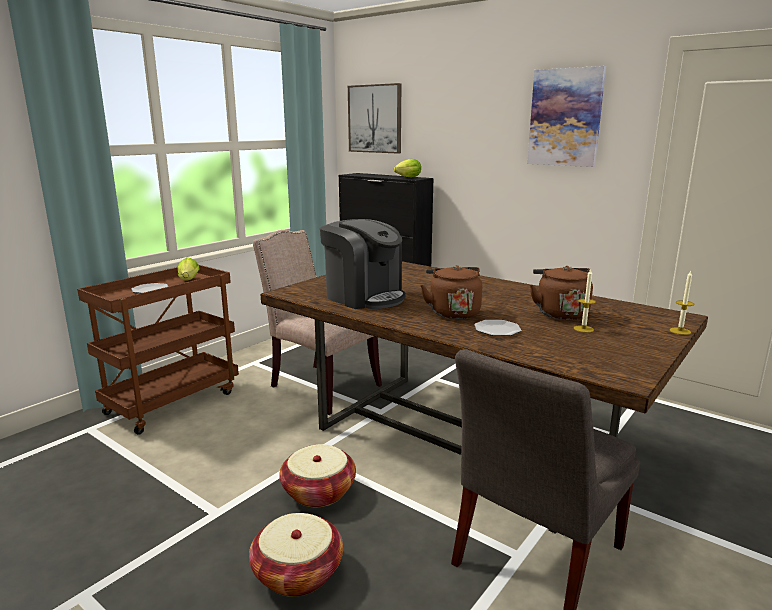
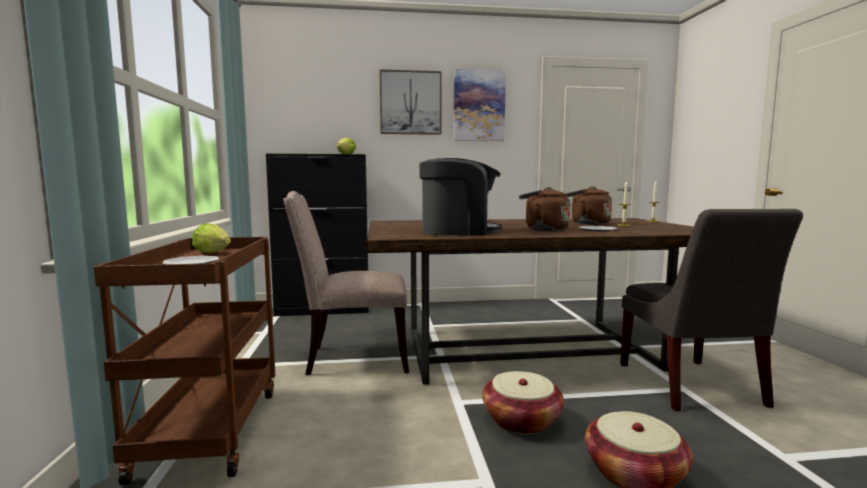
camera: 45 degrees left, 10 degrees down
(375, 119) = (292, 102): picture -> picture (410, 103)

